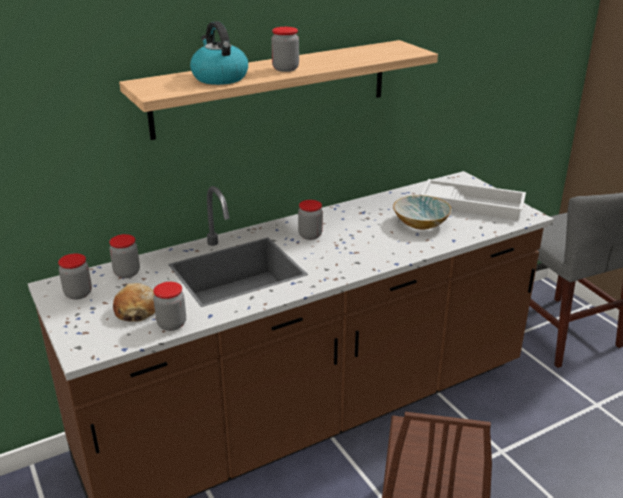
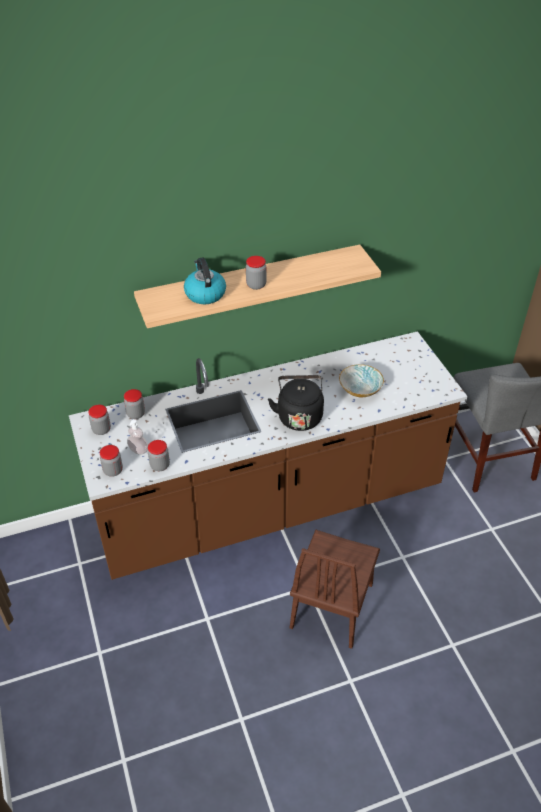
camera: 10 degrees right, 15 degrees up
(137, 310) = (138, 450): bread -> soap dispenser
(310, 235) = (273, 392): jar -> jar (113, 470)
(353, 254) = (299, 416): none -> black kettle
(473, 205) = (409, 373): white tray -> none

